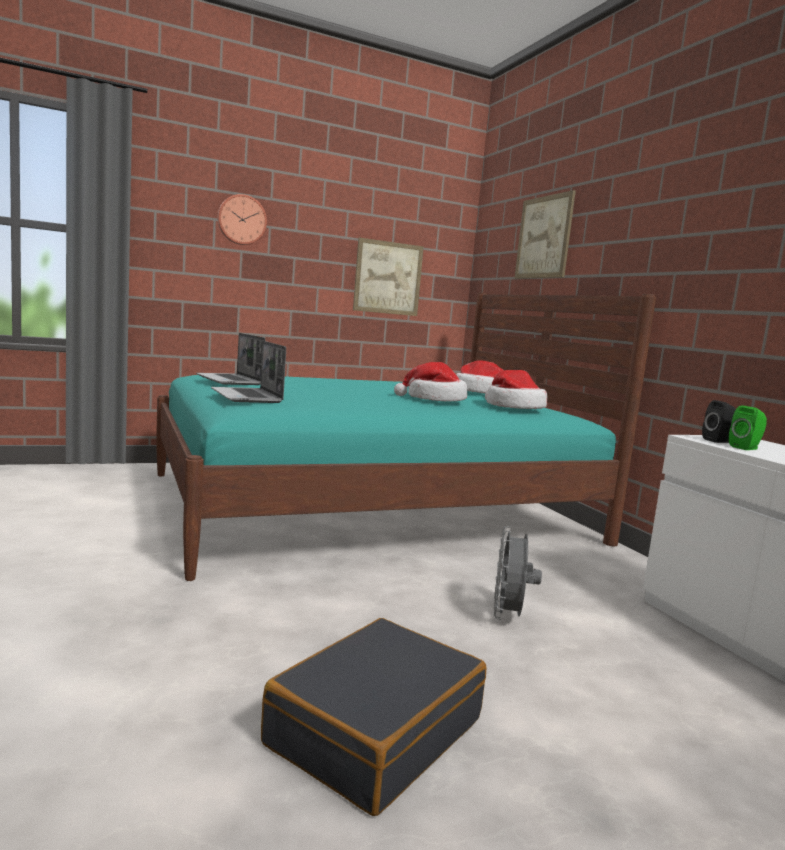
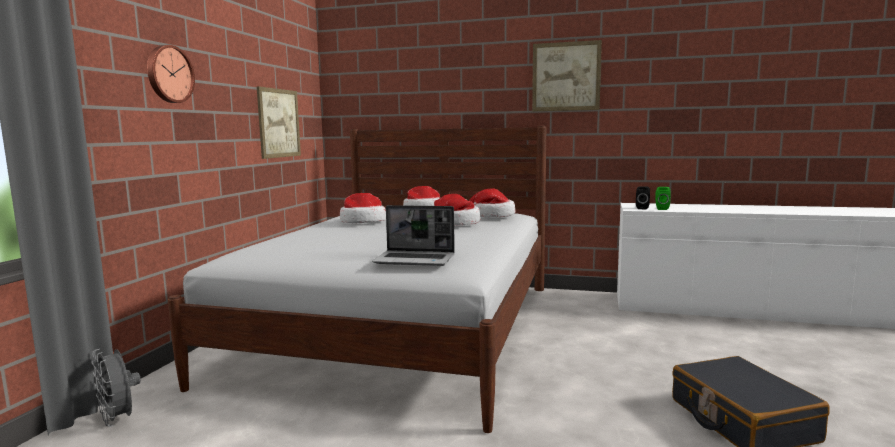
camera: 50 degrees left, 0 degrees up
(230, 381) = (312, 253): laptop -> none
(369, 507) = (402, 329): turquoise bed -> white bed
(382, 383) = (363, 222): none -> hat
(508, 616) = (619, 345): grey fan -> grey fan (119, 420)
(544, 237) = (417, 83): picture -> picture (566, 76)

